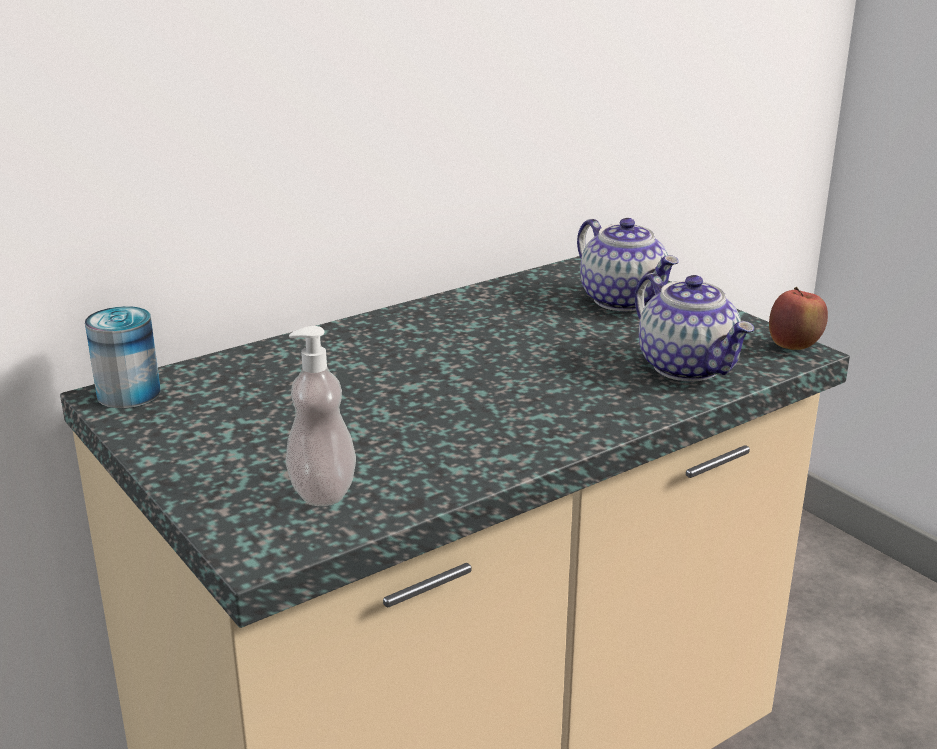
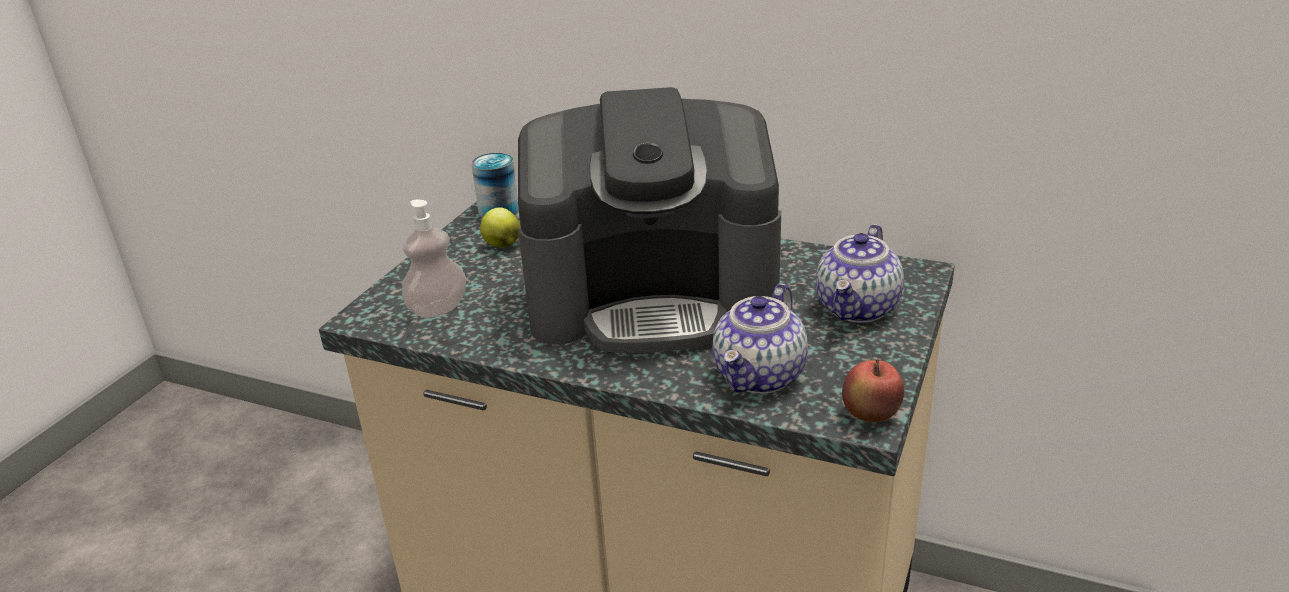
camera: 60 degrees right, 5 degrees up
(224, 413) = (502, 244): none -> apple
(481, 369) = (653, 297): none -> coffee machine

